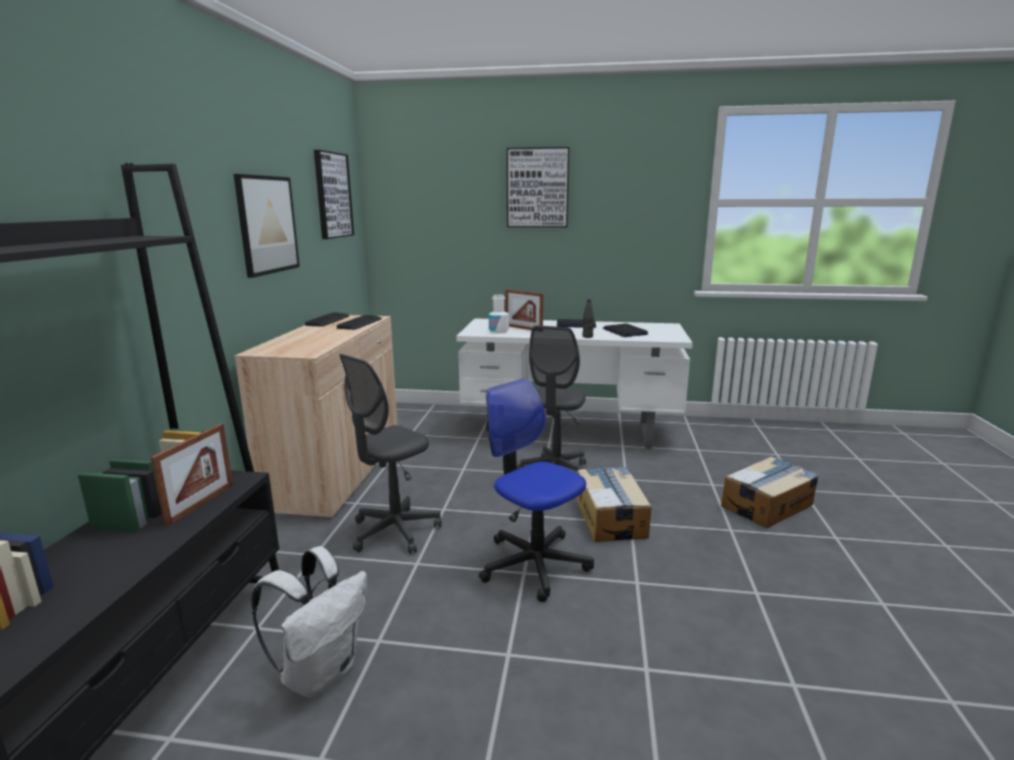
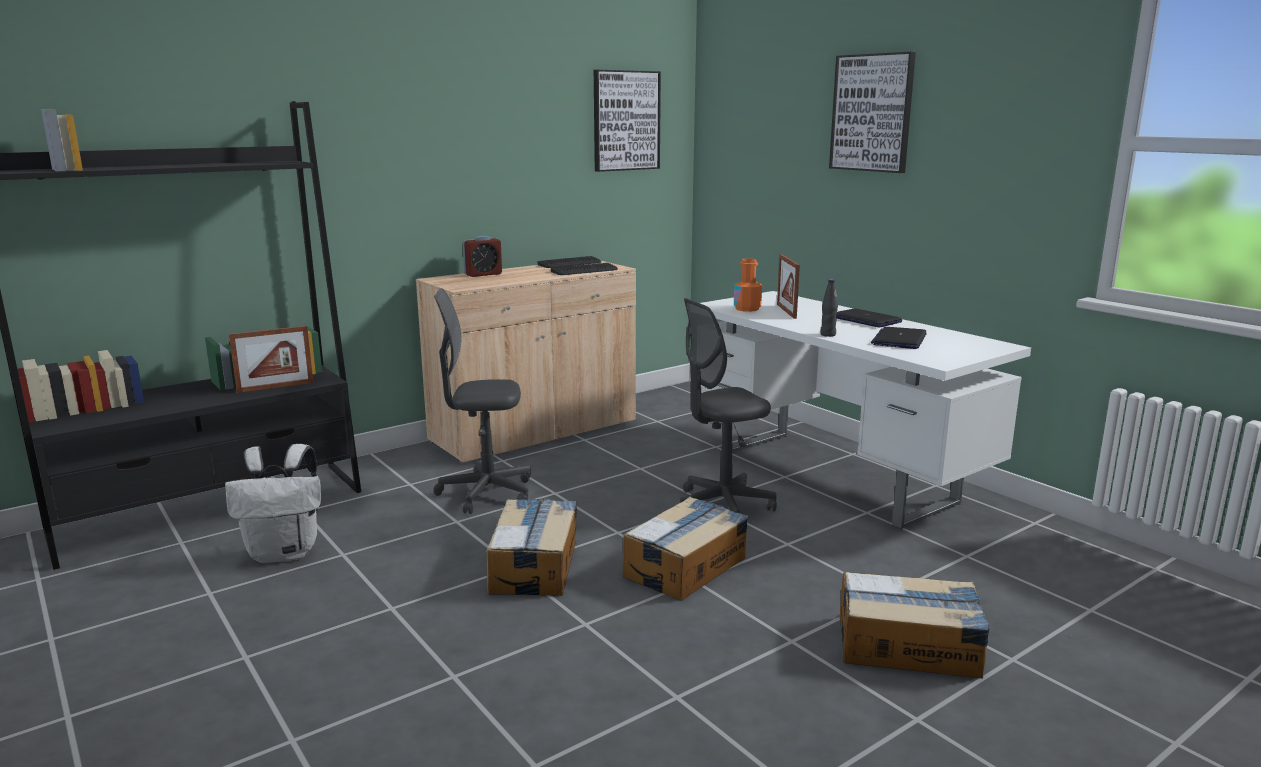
camera: 45 degrees right, 0 degrees up
(267, 225) = (493, 153): picture -> none
(287, 340) = (483, 274): none -> alarm clock
(498, 331) = (747, 309): white bottle -> orange bottle
(534, 564) = (535, 565): office chair -> cardboard box

